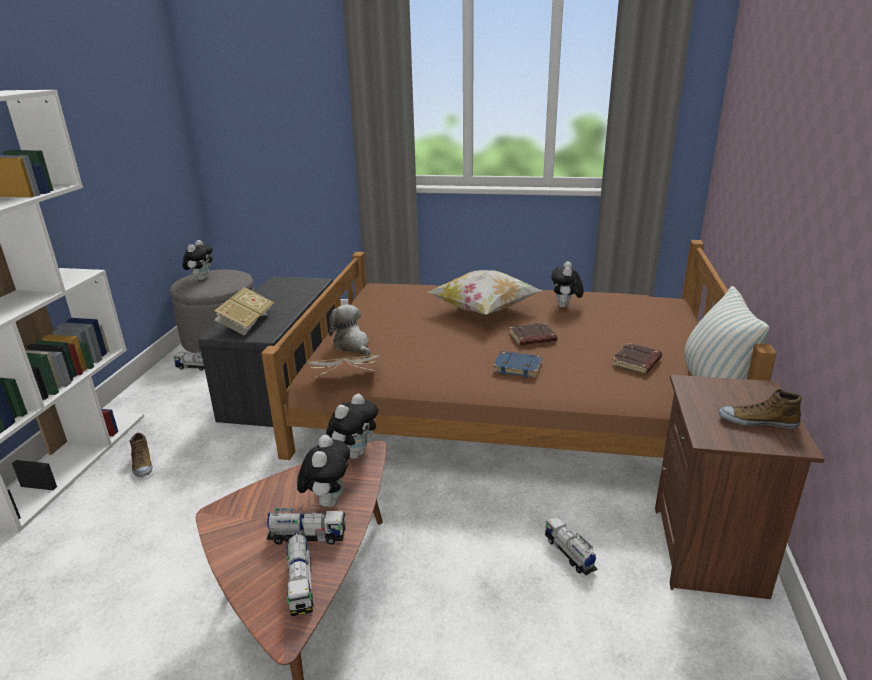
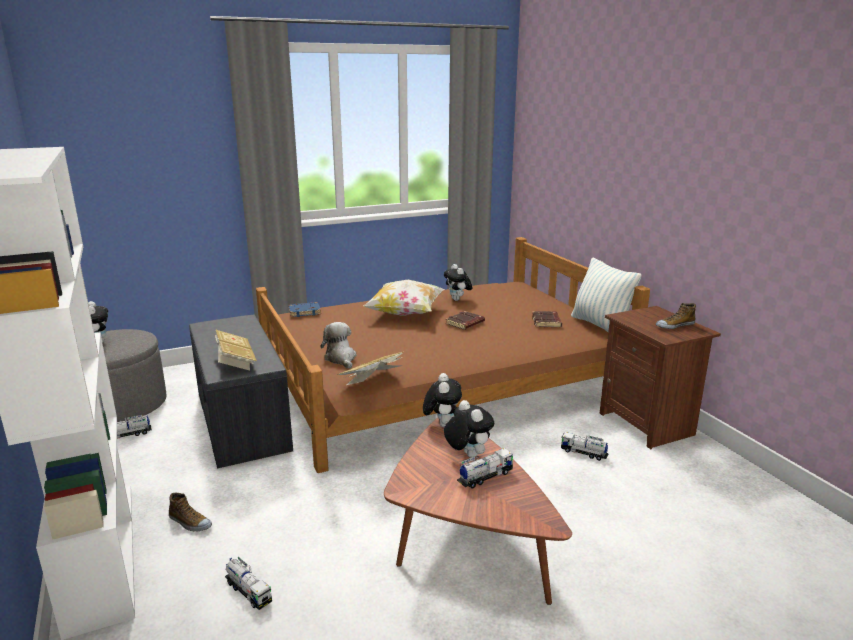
camera: 35 degrees left, 5 degrees down
(301, 584) = (520, 500): toy truck -> toy truck (248, 592)
(352, 345) = (341, 358): plush toy -> plush toy turned 45 degrees clockwise
(518, 367) = (482, 342): blue book -> blue book (305, 312)

